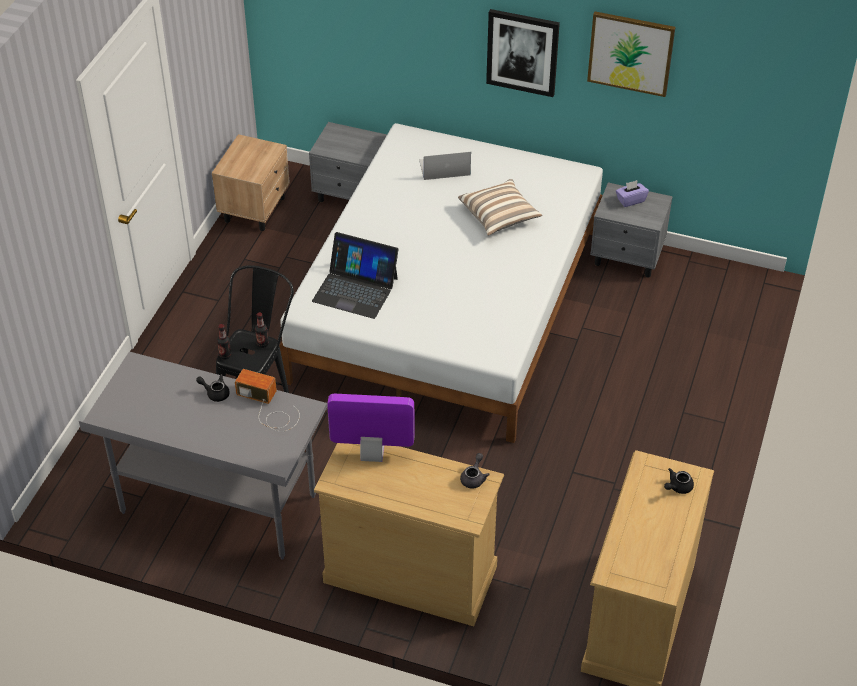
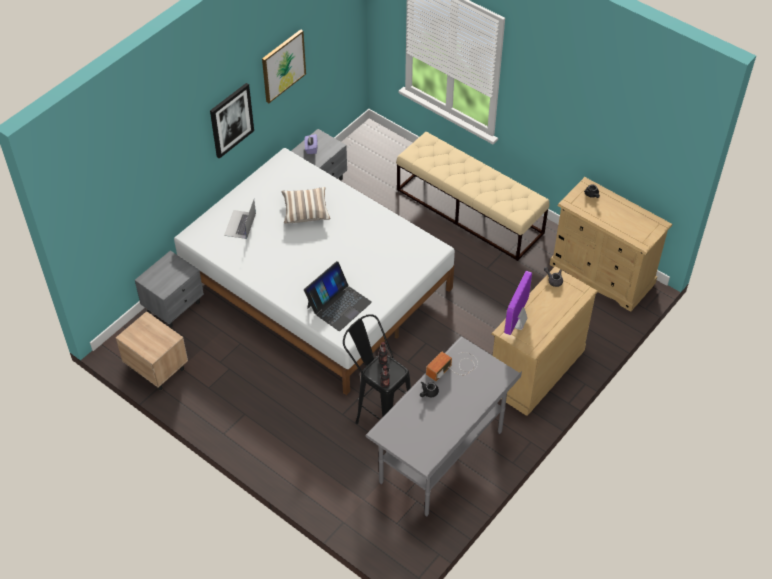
camera: 70 degrees left, 5 degrees up
(671, 425) = (470, 211): none -> beige bench

